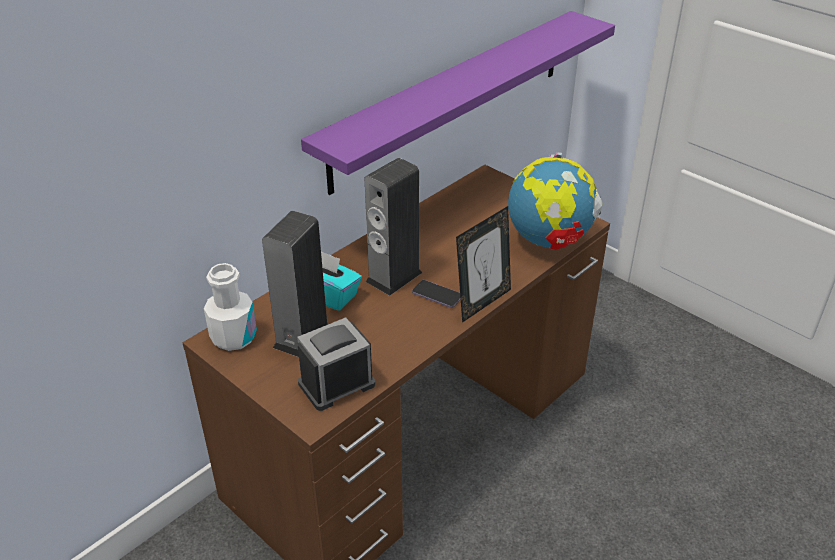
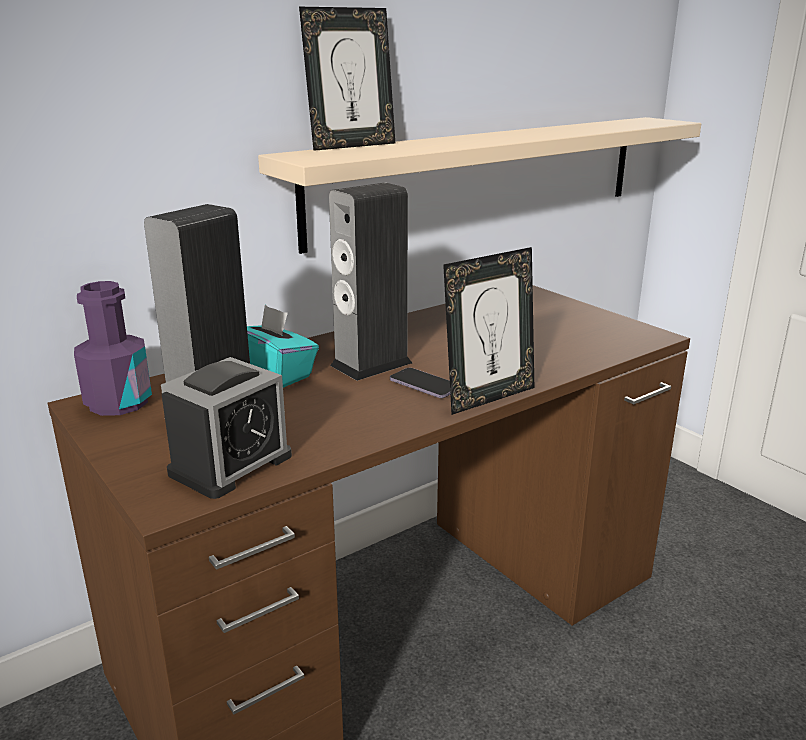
camera: 10 degrees right, 15 degrees down
(233, 337) = (119, 403): white bottle -> purple bottle
(336, 384) = (231, 464): alarm clock -> alarm clock turned 150 degrees clockwise
(362, 112) = (351, 146): none -> picture frame
(452, 98) = (484, 177): purple shelf -> beige shelf
(549, 241) = (600, 347): globe -> none

